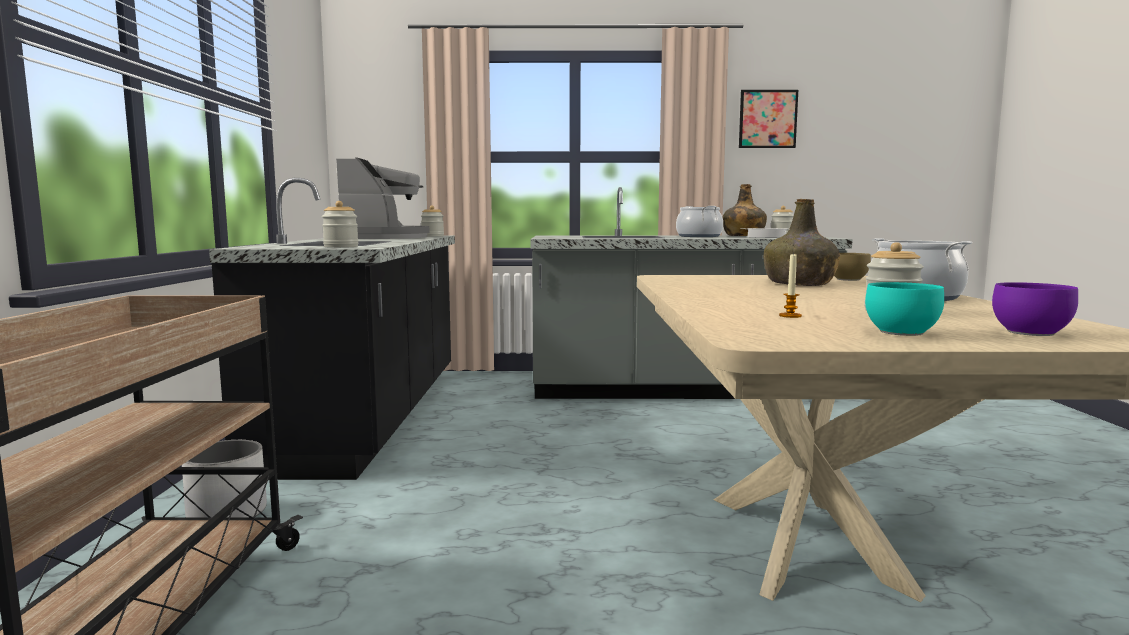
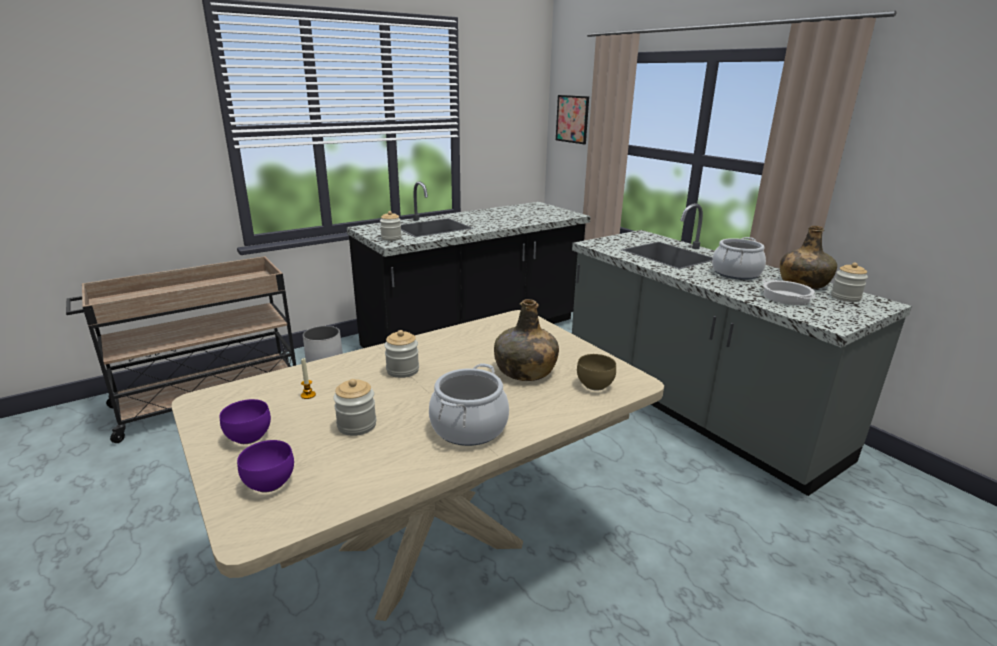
camera: 55 degrees right, 15 degrees up
(384, 238) = (512, 216): coffee machine -> none
(432, 236) = (559, 217): jar -> jar (402, 370)
(767, 119) = (920, 139): picture -> picture (572, 119)
(904, 333) = (248, 438): turquoise bowl -> purple bowl

